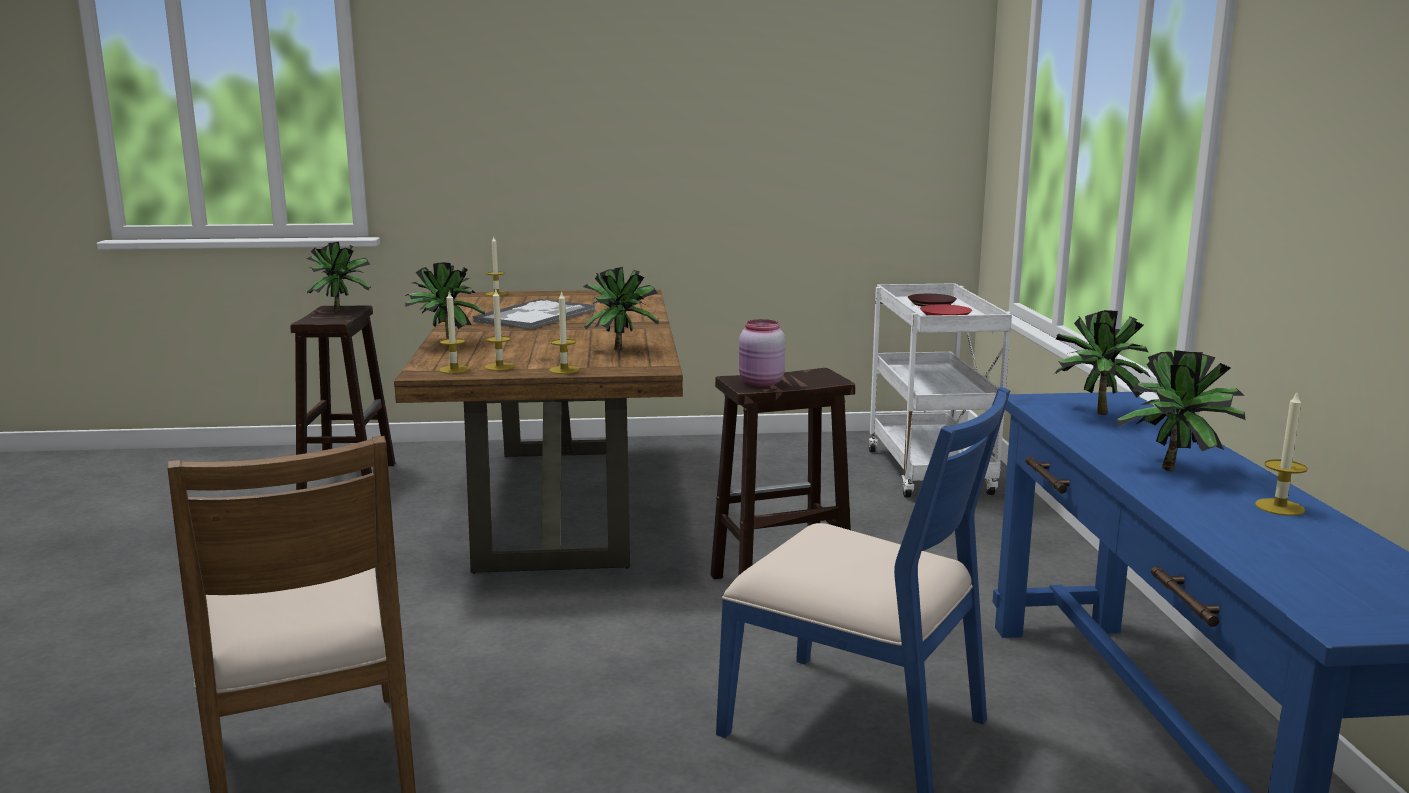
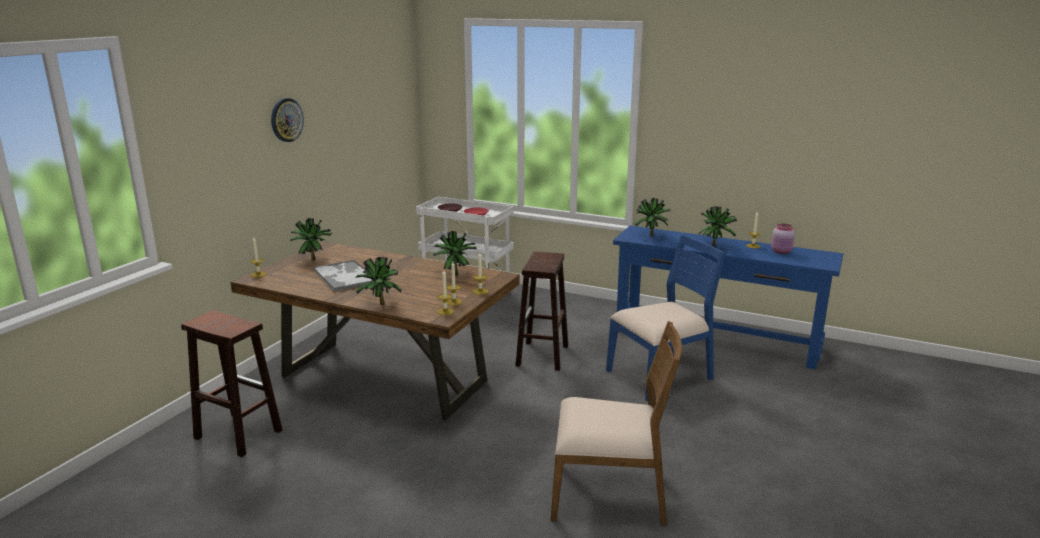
camera: 60 degrees left, 5 degrees up
(340, 311) = (213, 320): potted plant -> potted plant (312, 259)
(626, 86) = (286, 120): none -> wall clock
(761, 383) = (544, 266): pink jar -> pink jar (781, 252)

